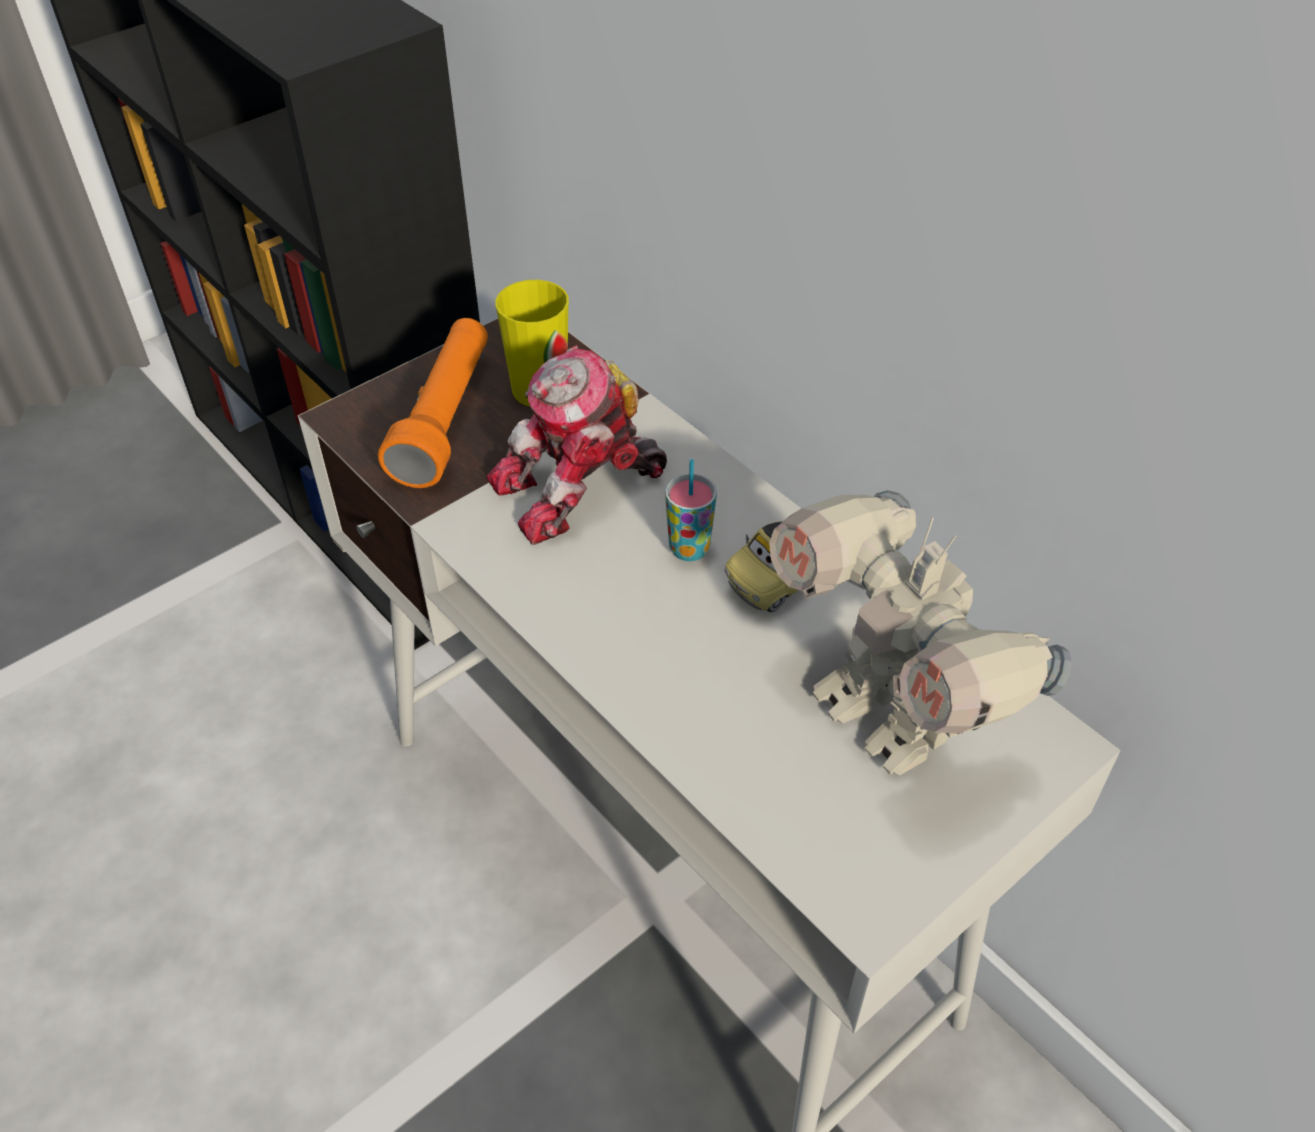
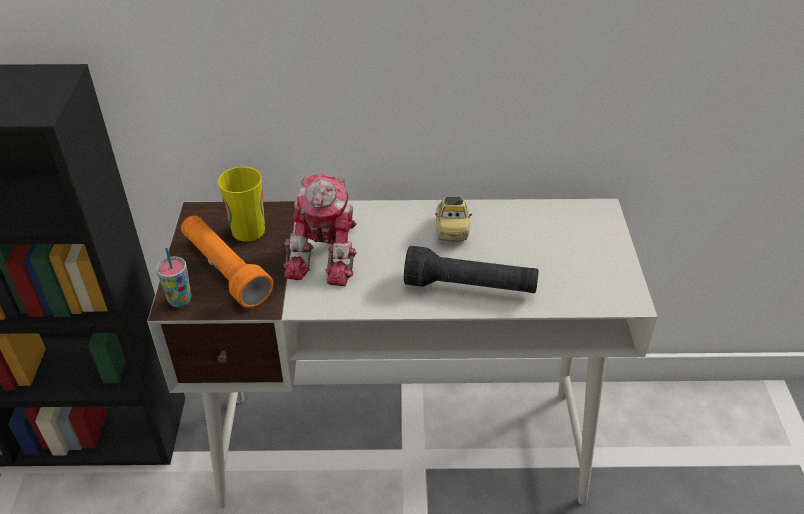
camera: 50 degrees left, 5 degrees down
(673, 679) = (470, 287): none -> black flashlight
(689, 549) = (404, 242): cup -> cup (180, 300)
(887, 715) = (548, 241): toy robot -> none

